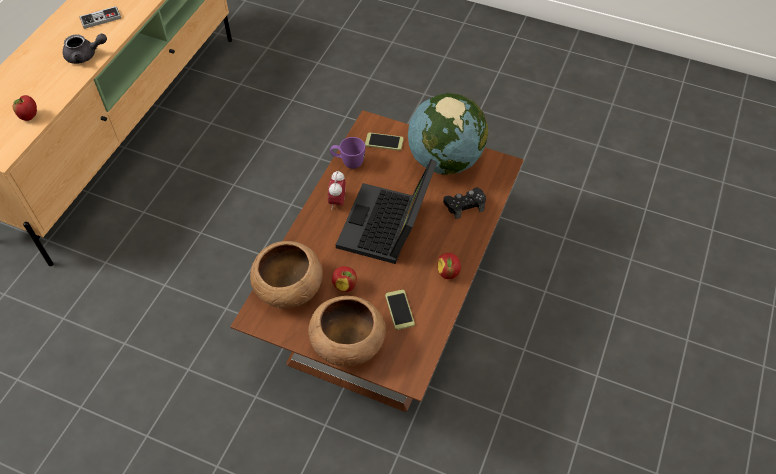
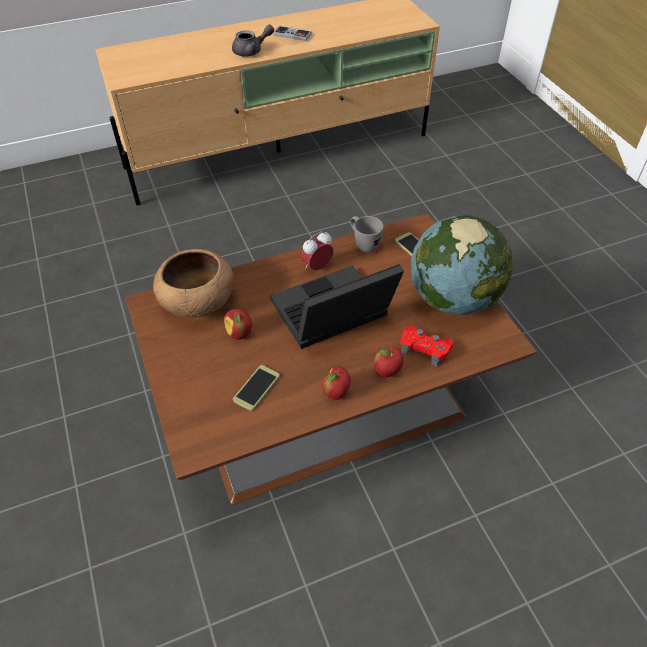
camera: 45 degrees right, 5 degrees down
(30, 117) = (169, 68): apple -> apple (387, 372)
(85, 56) = (252, 51): grey teapot -> grey teapot turned 60 degrees counterclockwise
(348, 163) = (363, 244): purple mug -> grey mug
(348, 342) = (184, 378): brown bowl -> none
(464, 205) = (424, 348): black game controller -> red game controller

